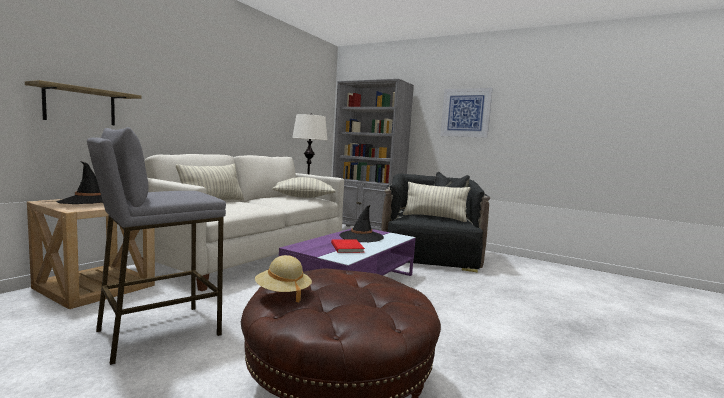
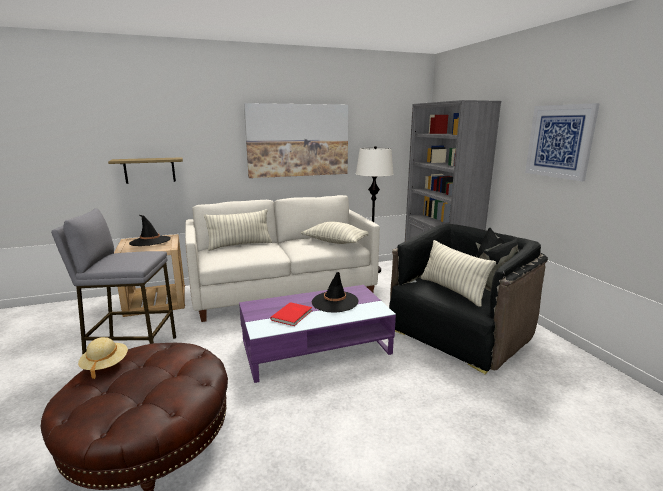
camera: 40 degrees right, 10 degrees up
(244, 98) = (298, 140): none -> picture

